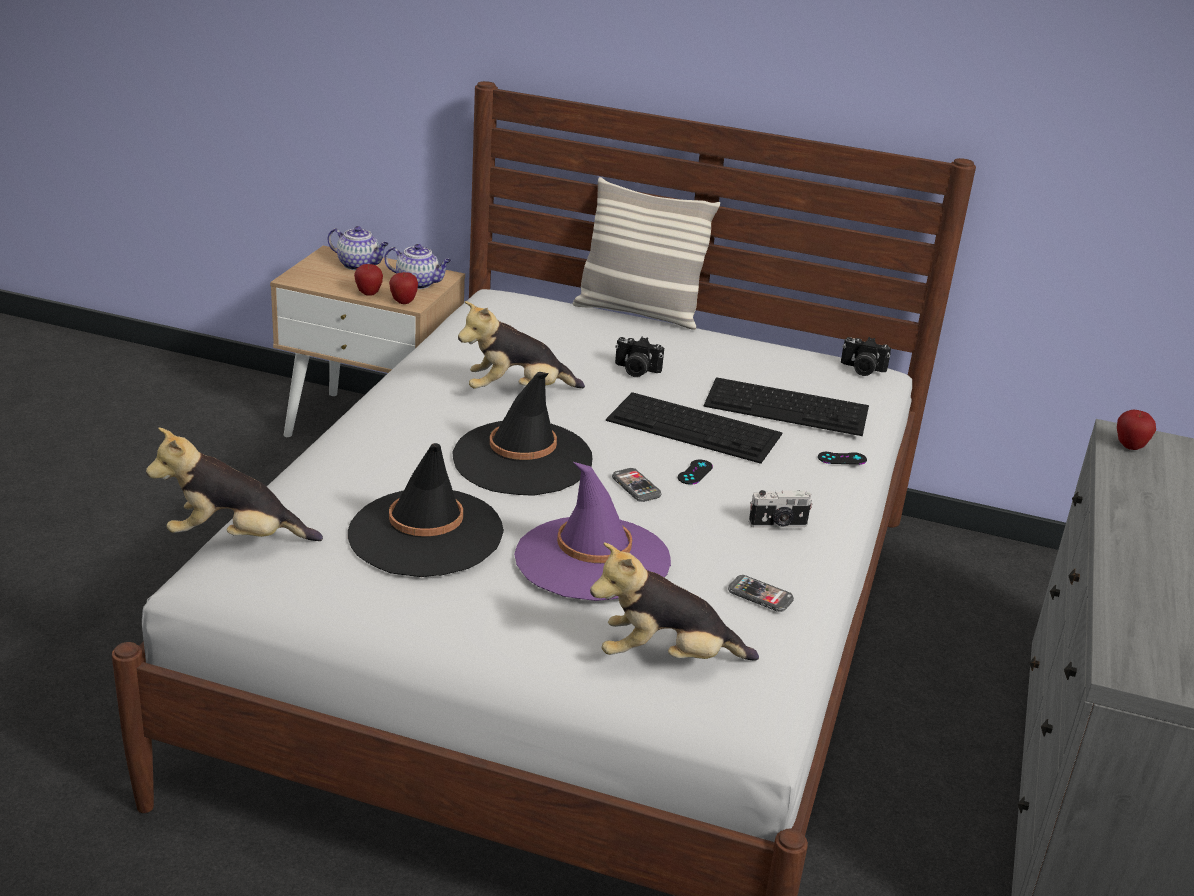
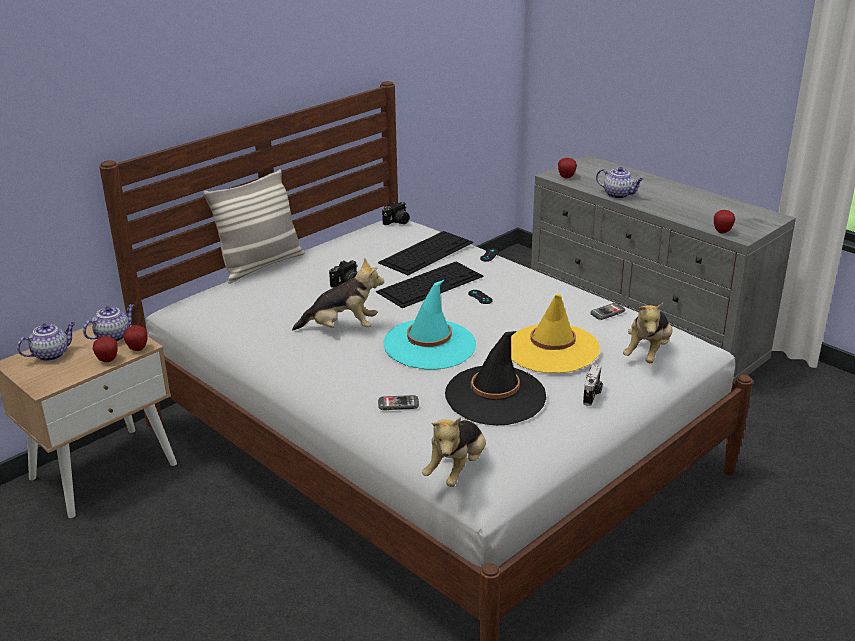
camera: 60 degrees left, 0 degrees up
(516, 391) = (342, 328): plush toy -> plush toy turned 105 degrees counterclockwise
(522, 459) = (429, 345): black hat -> turquoise hat
(592, 559) = (552, 349): purple hat -> yellow hat
(636, 487) = (484, 318): phone -> phone (398, 404)
(778, 525) = (546, 289): camera -> camera (592, 395)
(1116, 643) = (722, 231): none -> apple
(1128, 508) = (619, 195): none -> teapot

